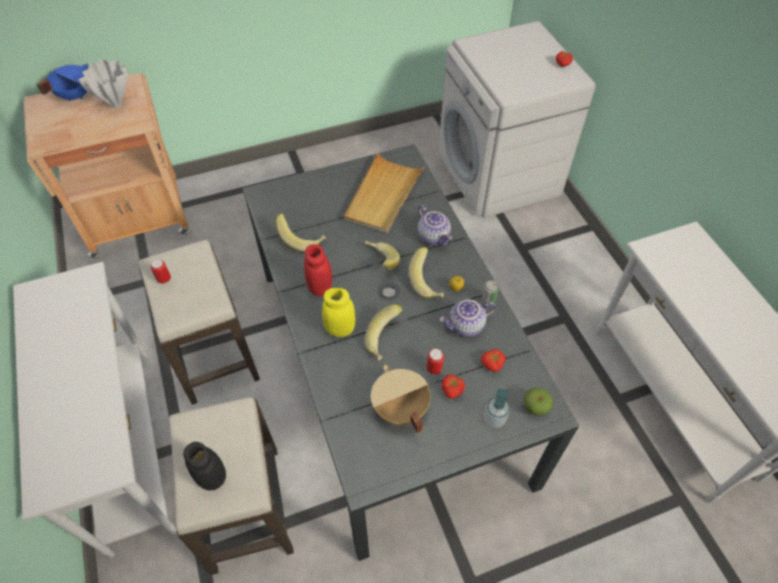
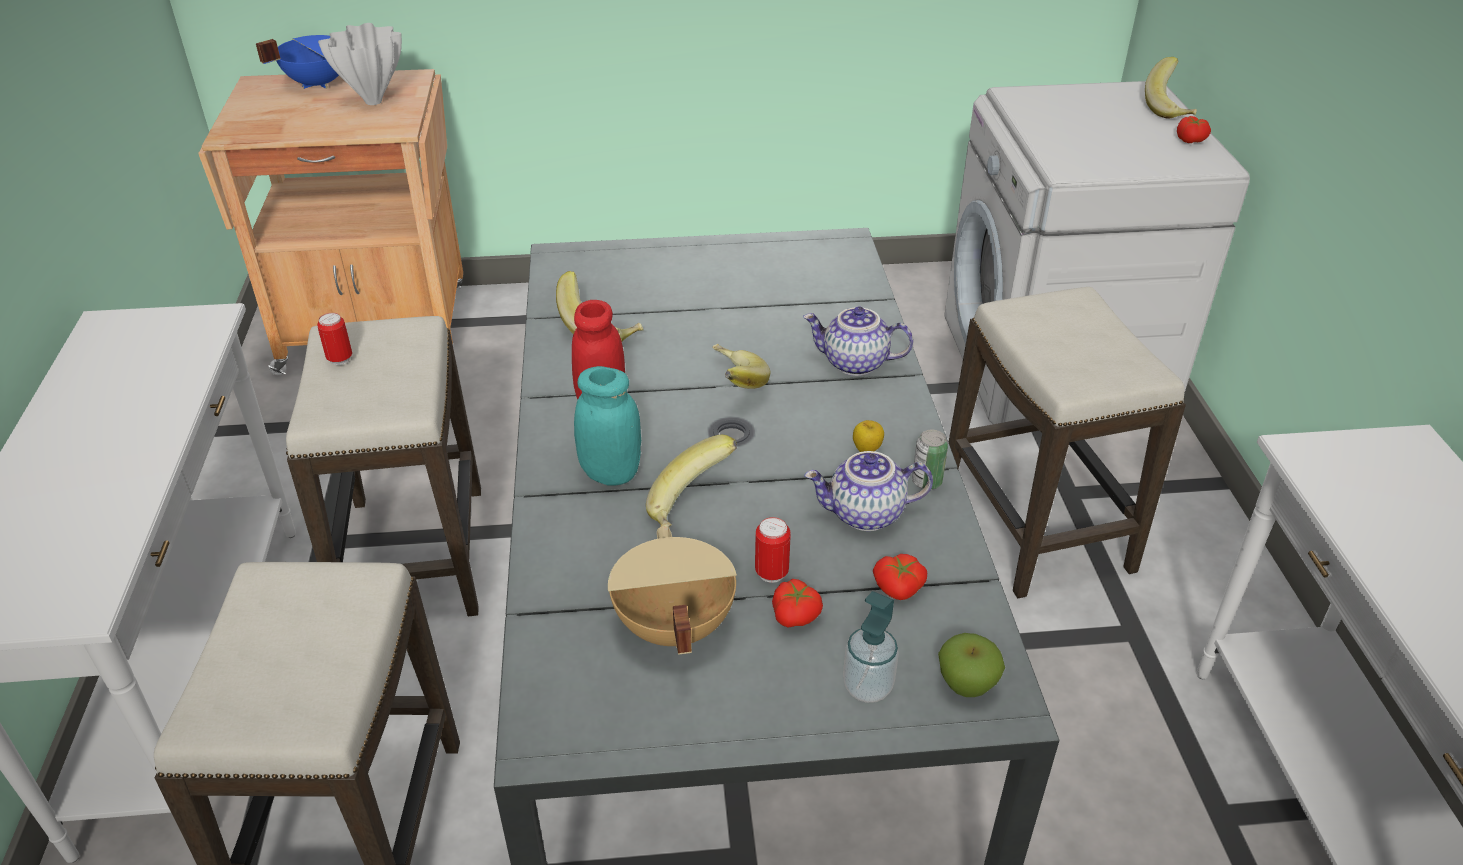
camera: 15 degrees right, 15 degrees down
(212, 477) = (263, 680): black jar -> none
(340, 329) = (611, 473): yellow jar -> turquoise jar
(383, 196) = (779, 290): beige tray -> none
(428, 282) = (814, 431): banana -> banana (1171, 108)
(434, 236) = (854, 364): teapot -> teapot turned 120 degrees clockwise
(510, 269) = (1036, 525): none -> stool

